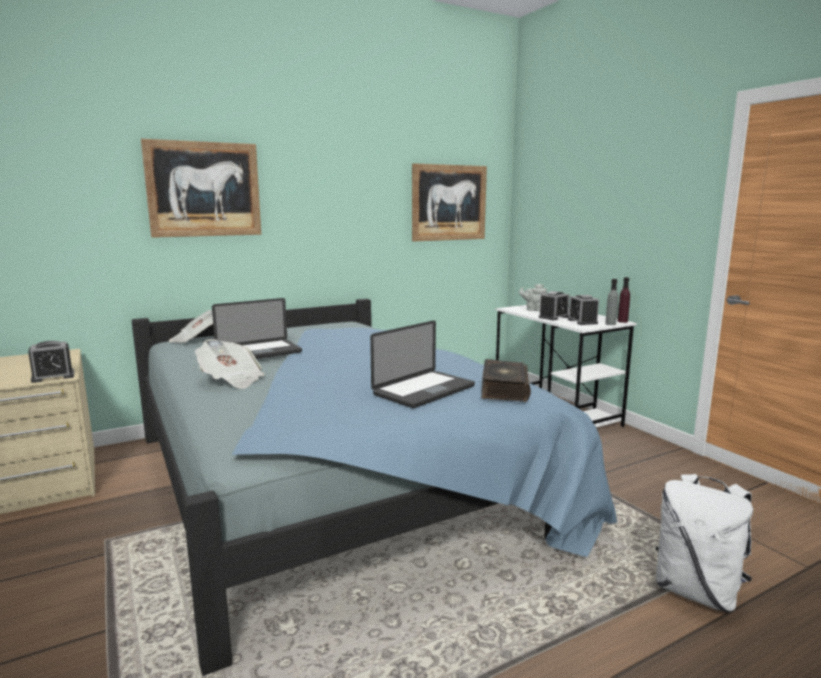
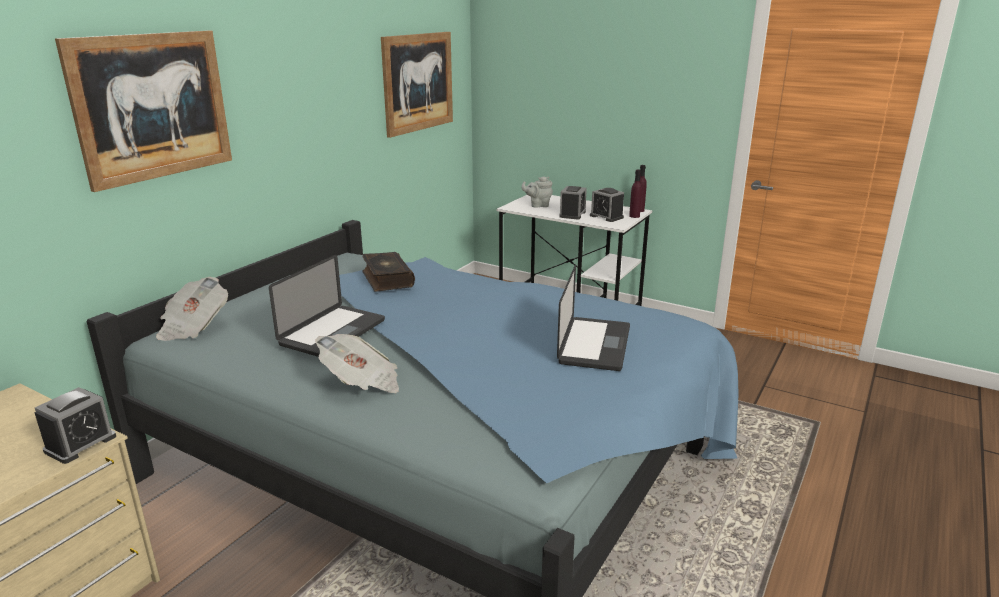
camera: 30 degrees left, 10 degrees up
(503, 390) = (657, 325): book -> book (387, 279)
(610, 324) = (634, 216): grey bottle -> purple bottle
(697, 591) = (822, 459): white backpack -> none

